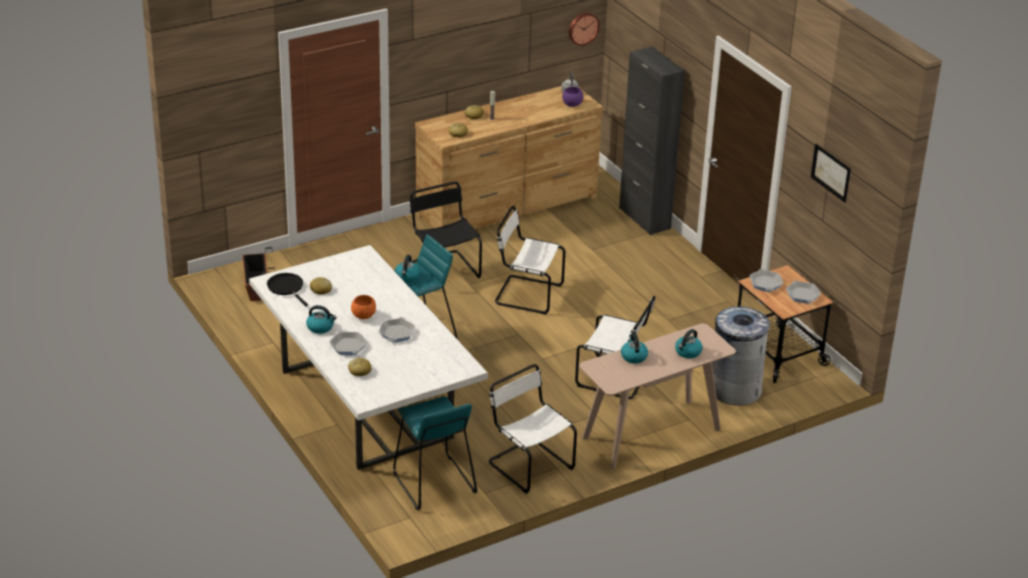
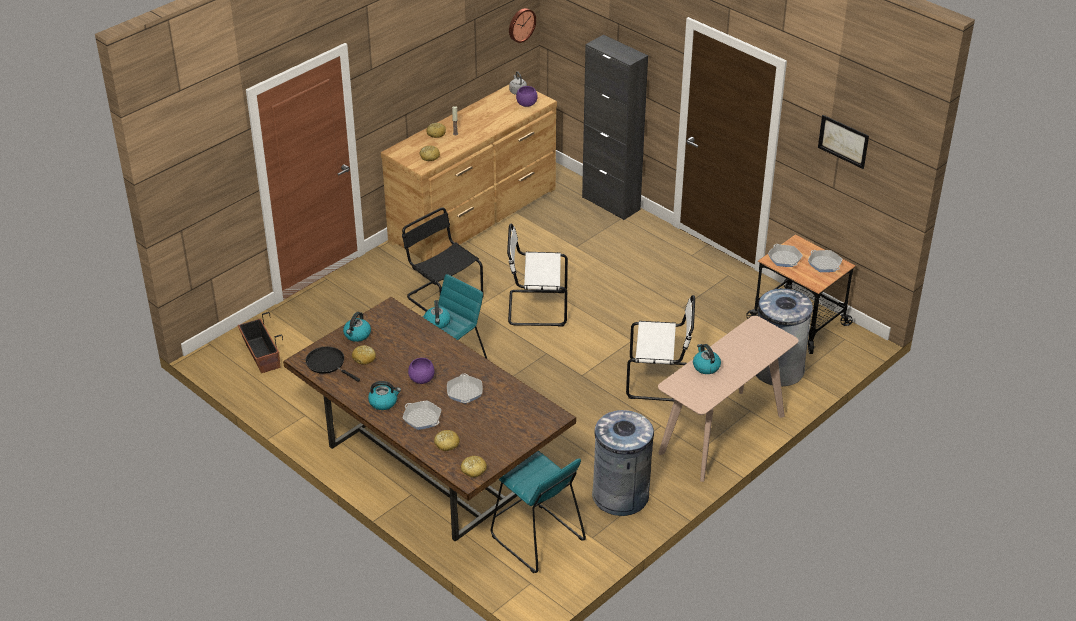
camera: 15 degrees left, 5 degrees up
(364, 316) = (422, 379): orange bowl -> purple bowl
(366, 405) = (431, 466): white dining table -> brown dining table
(372, 396) = (473, 470): none -> bread
(528, 464) = (620, 496): white chair -> grey trash can
(688, 352) = (754, 350): kettle -> kettle (357, 335)

